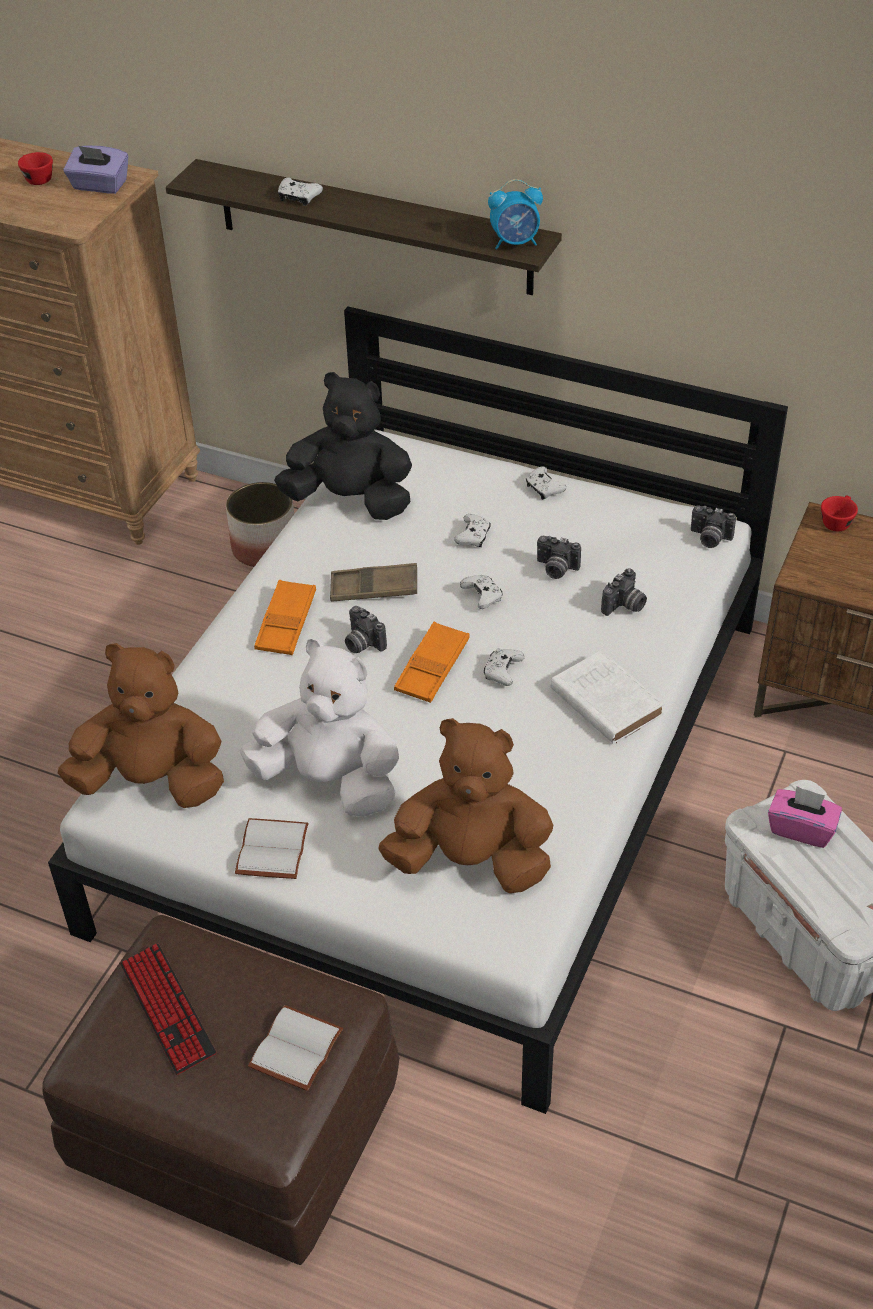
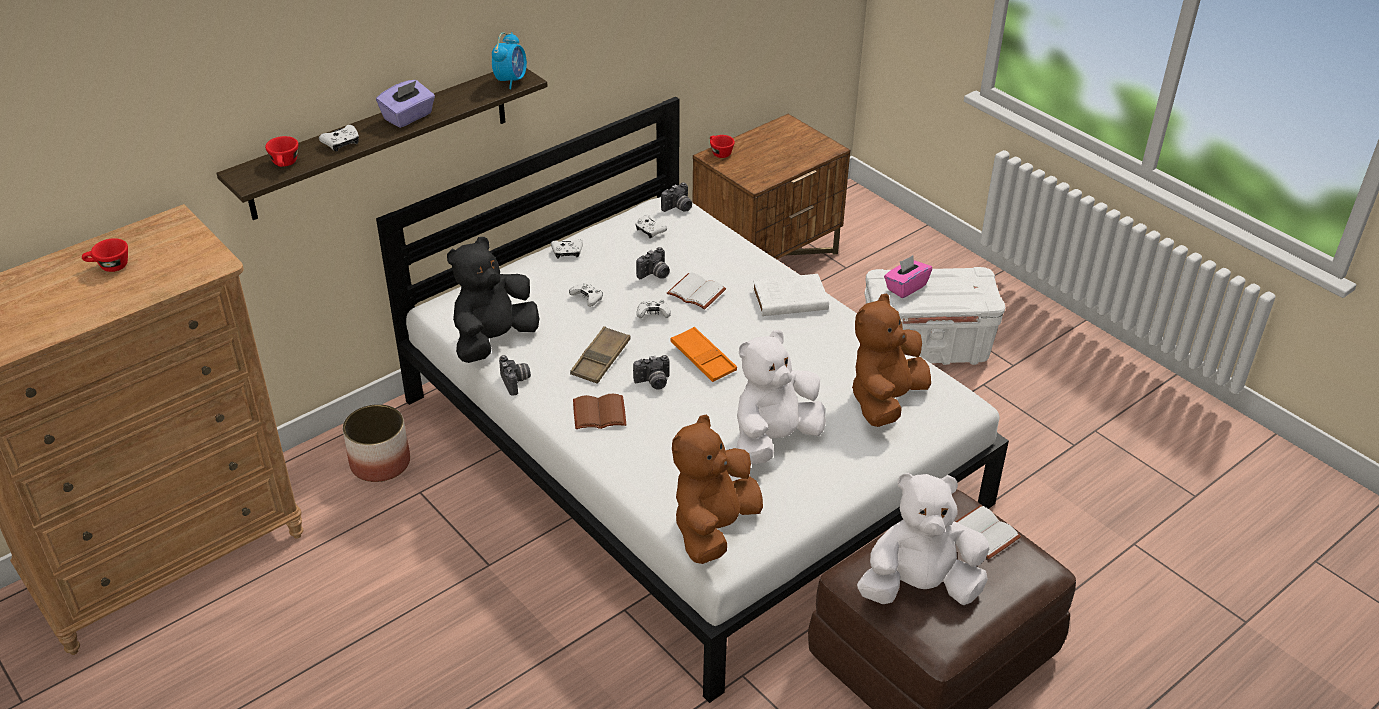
camera: 65 degrees left, 5 degrees down
(99, 186) = (170, 237): purple tissue box -> purple tissue box (408, 117)
(167, 1009) = (919, 587): keyboard -> white plush toy
(236, 185) = (285, 164): none -> red cup
(270, 849) = (819, 486): white book -> white book (694, 293)
(286, 623) = (600, 412): orange tray -> brown book
(502, 672) = (731, 330): white game controller -> white game controller (649, 231)
(625, 606) = (713, 261): camera -> camera (516, 382)

